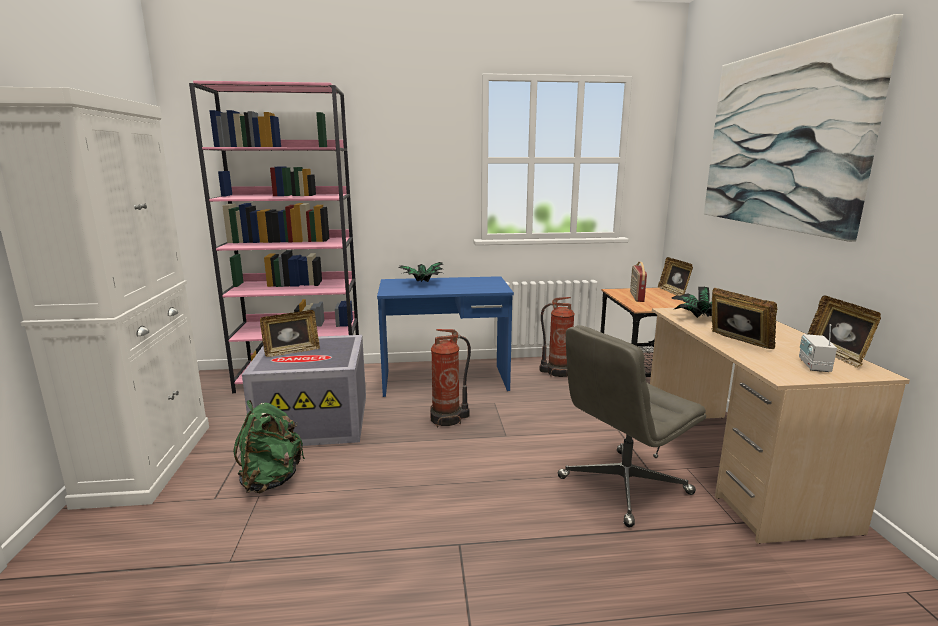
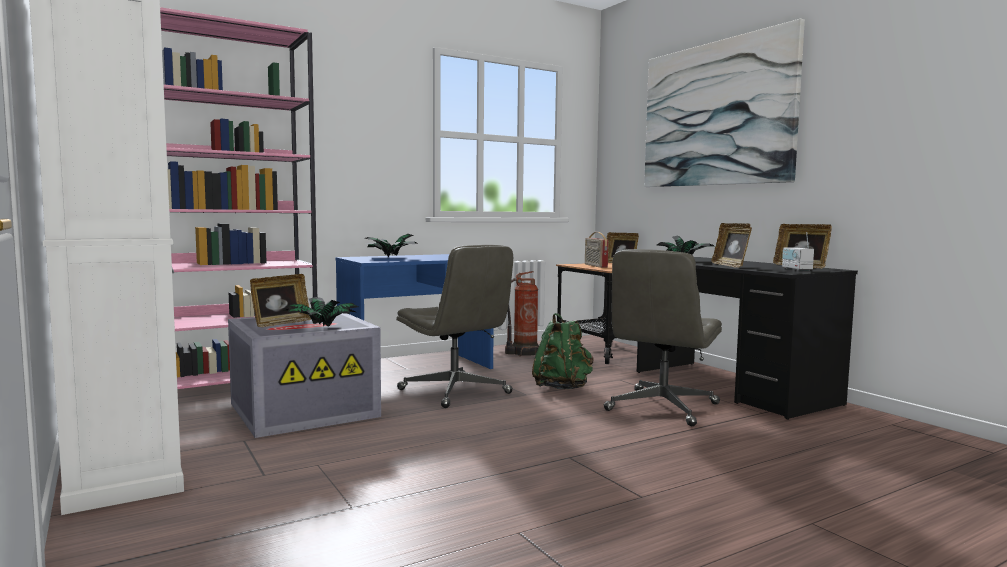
camera: 25 degrees left, 10 degrees down
(271, 480) = (315, 453): green backpack -> green backpack (562, 387)
(311, 363) = (321, 327): none -> potted plant
(448, 419) = (455, 392): fire extinguisher -> grey office chair
(736, 468) = (732, 387): beige desk -> black desk
(737, 342) = (730, 265): picture frame -> picture frame turned 135 degrees counterclockwise

